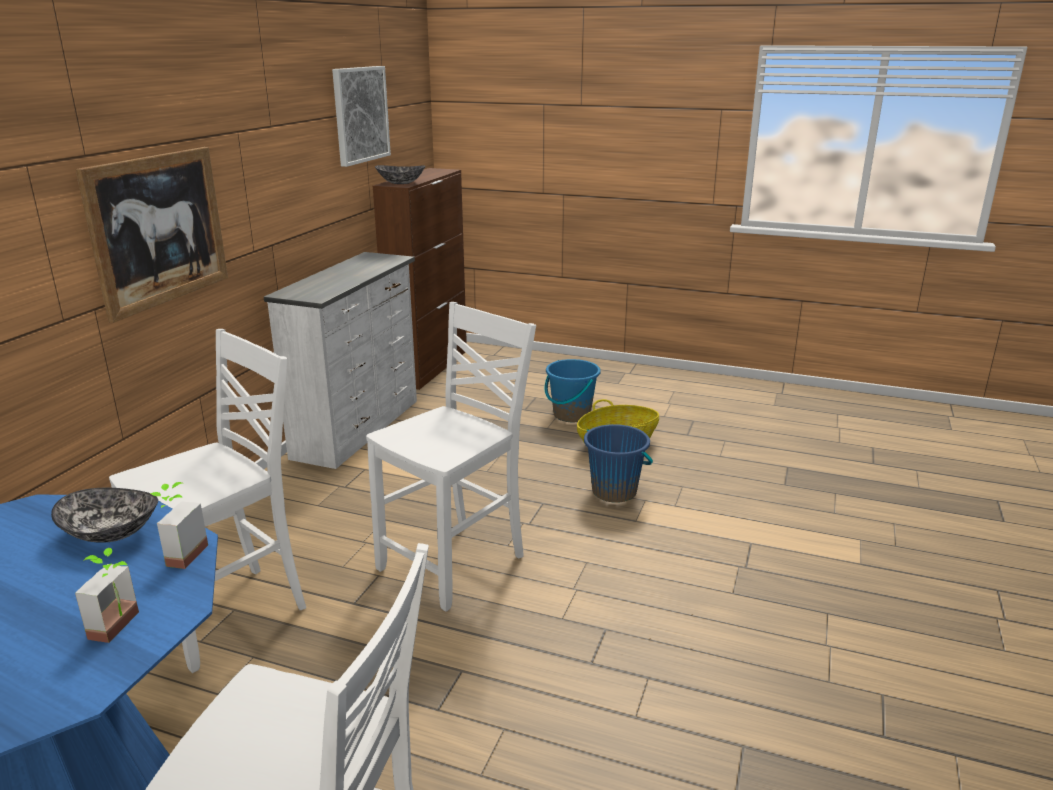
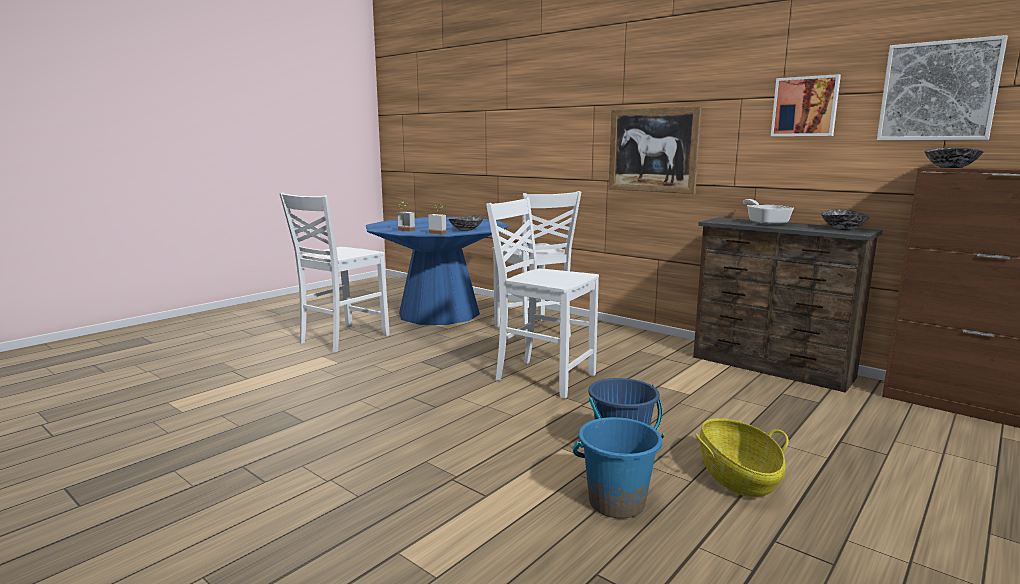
camera: 110 degrees right, 10 degrees down
(293, 137) = (805, 106): none -> picture
(325, 280) = (765, 222): none -> frying pan
(360, 428) = (771, 368): white dresser -> brown dresser
(366, 260) = (842, 228): none -> bowl
(456, 563) = (543, 377): white chair -> white chair turned 150 degrees clockwise
(571, 415) = (830, 466): blue bucket -> blue bucket (616, 502)

